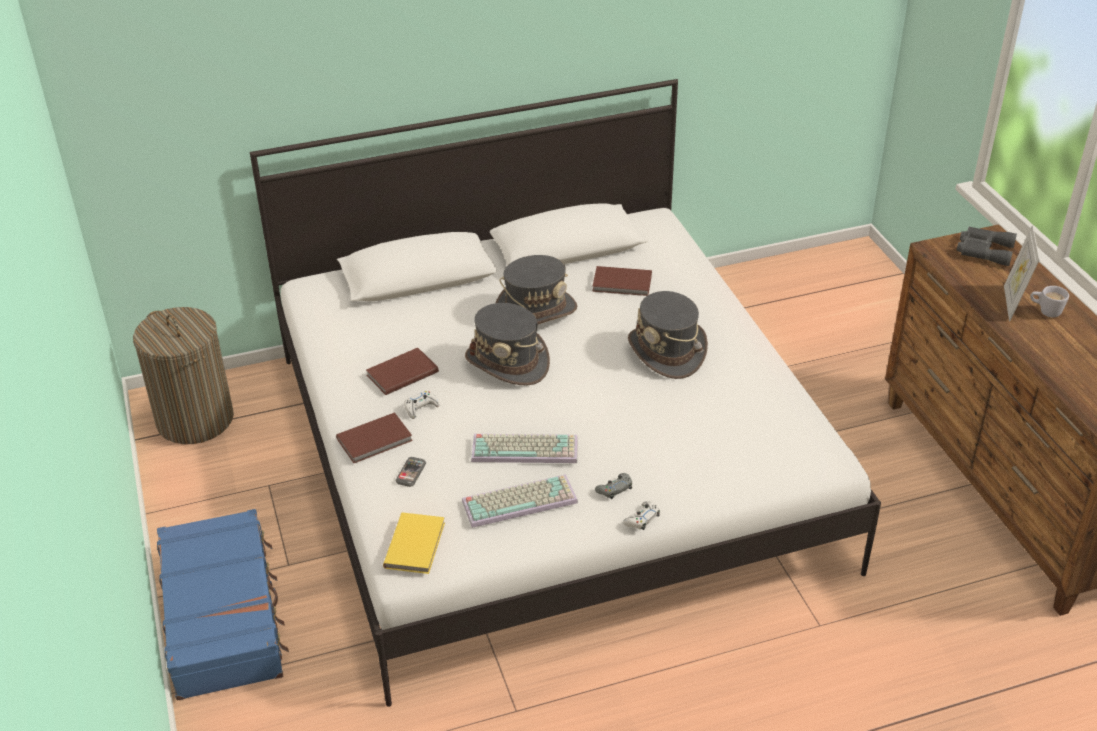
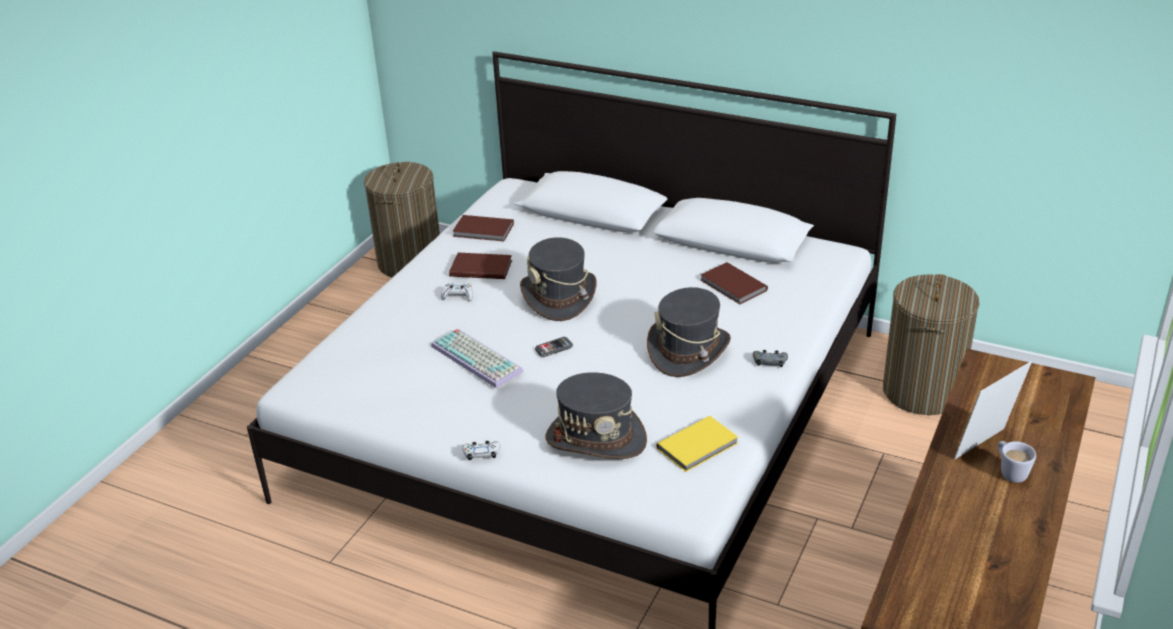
camera: 45 degrees right, 5 degrees down
(224, 616) = (262, 388): blue suitcase -> none
(376, 440) = (400, 301): brown book -> brown book (483, 231)
(411, 473) = (388, 332): phone -> phone (554, 348)
(416, 544) = (320, 377): yellow book -> yellow book (699, 446)
(520, 500) = (422, 389): keyboard -> none
(535, 311) = (635, 273): grey hat -> grey hat (596, 439)
(614, 489) = (496, 422): grey game controller -> grey game controller (769, 361)
(751, 308) = (922, 391): none -> laundry basket
(983, 250) = (1035, 389): grey binoculars -> none

